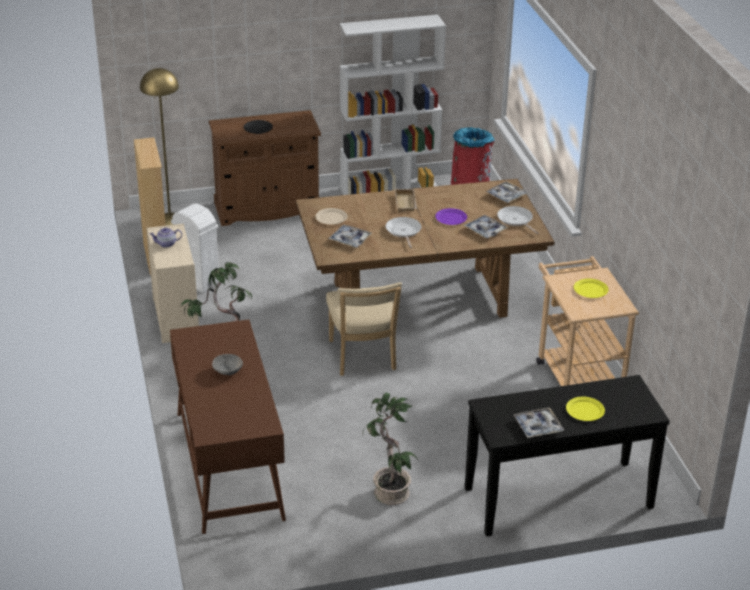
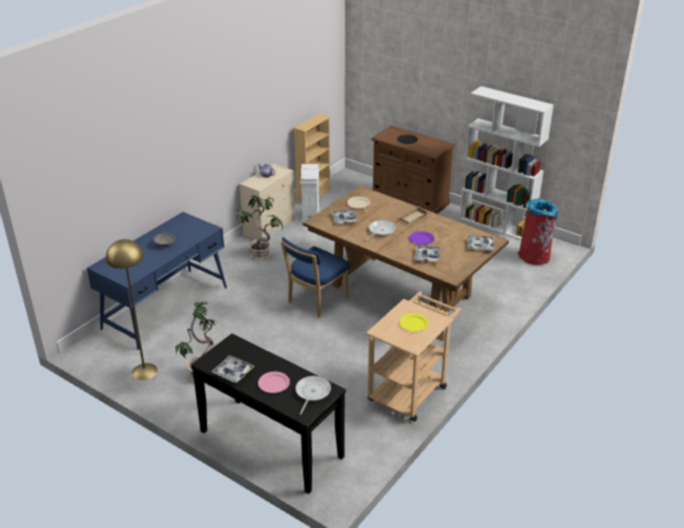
camera: 50 degrees right, 0 degrees up
(170, 219) = (353, 181): yellow floor lamp -> yellow floor lamp (144, 371)
(229, 464) = (166, 307): brown desk -> blue desk
(363, 358) = (315, 301): beige chair -> blue chair
(516, 220) = (457, 261): frying pan -> frying pan (312, 393)
(585, 410) = (274, 383): yellow plate -> pink plate

